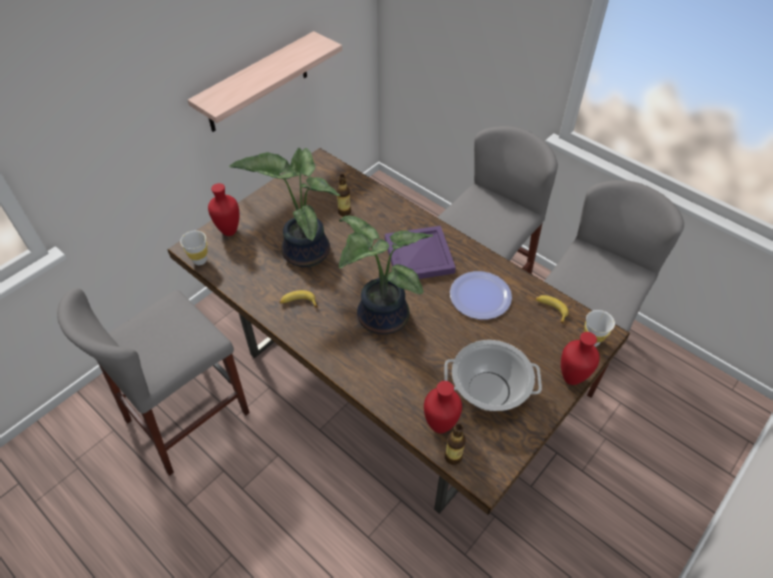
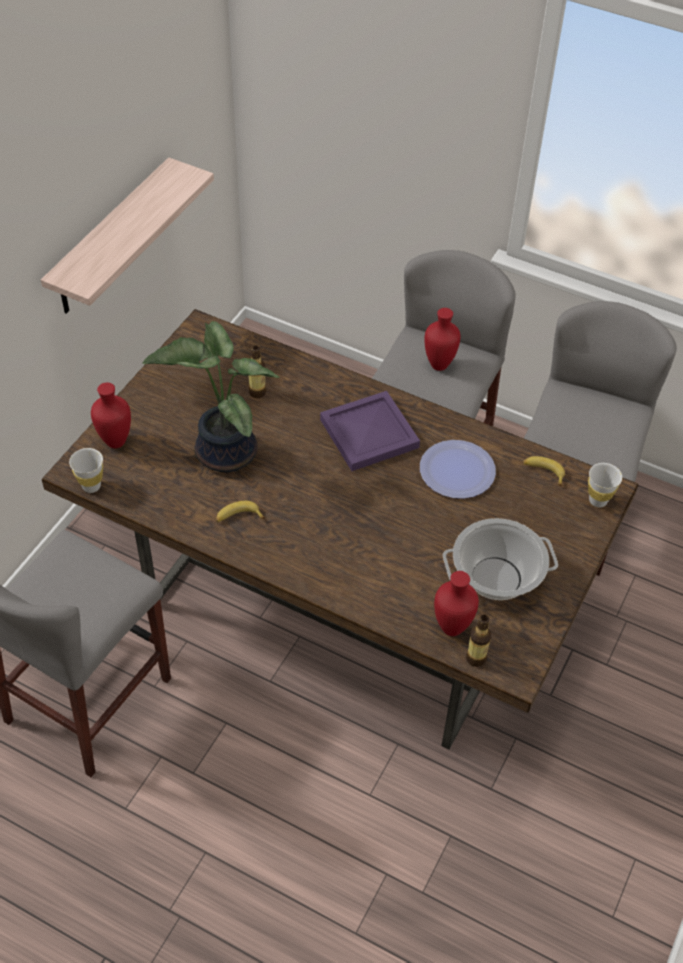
camera: 15 degrees left, 0 degrees up
(379, 317) = (344, 517): potted plant -> none
(572, 377) = (585, 546): red vase -> red vase (439, 364)

